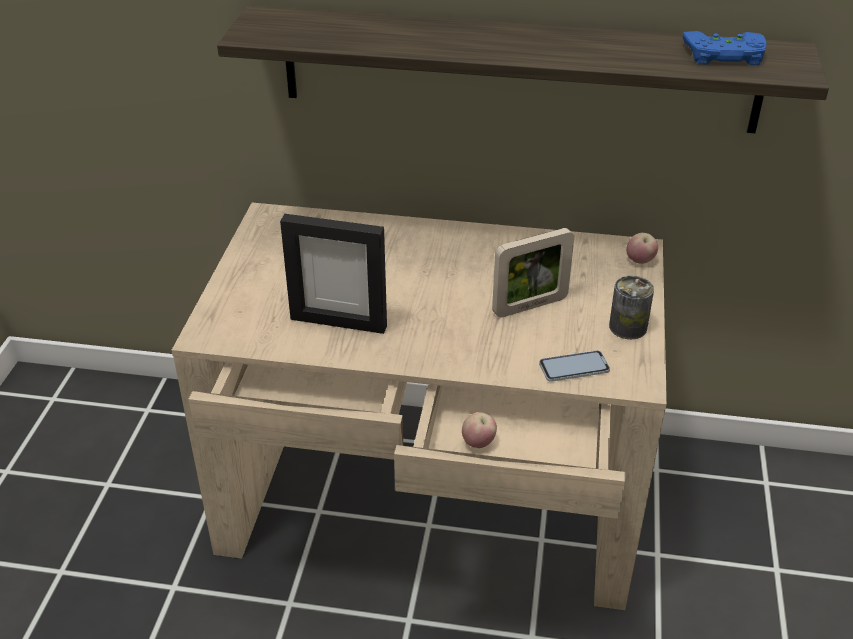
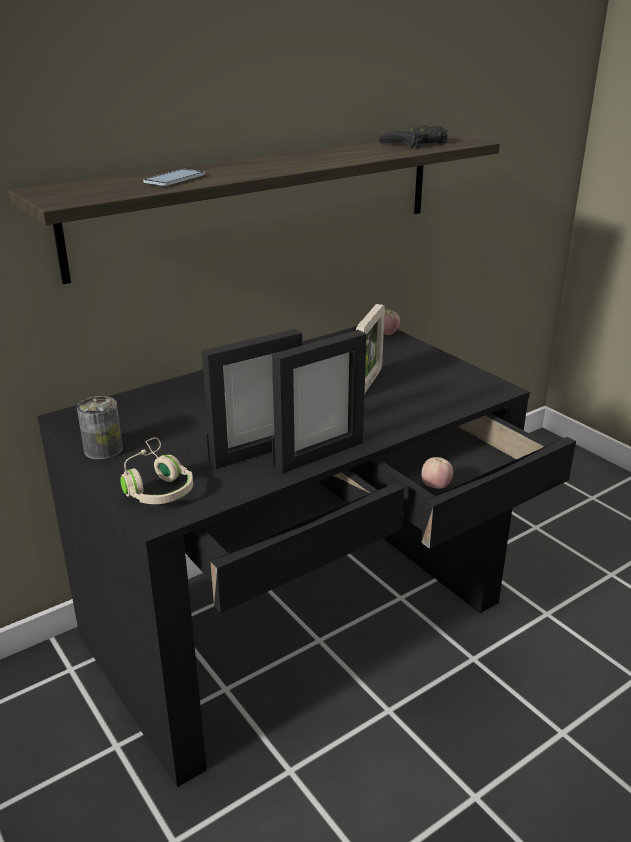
camera: 45 degrees left, 10 degrees down
(236, 310) = (156, 486): none -> beige headphones
(377, 352) = (318, 454): none -> picture frame
(432, 512) = (310, 630): beige desk -> black desk
(574, 367) = (452, 399): phone -> phone (174, 179)
(628, 327) = (441, 367): can -> can (103, 449)
(723, 55) = (417, 143): blue game controller -> black game controller

